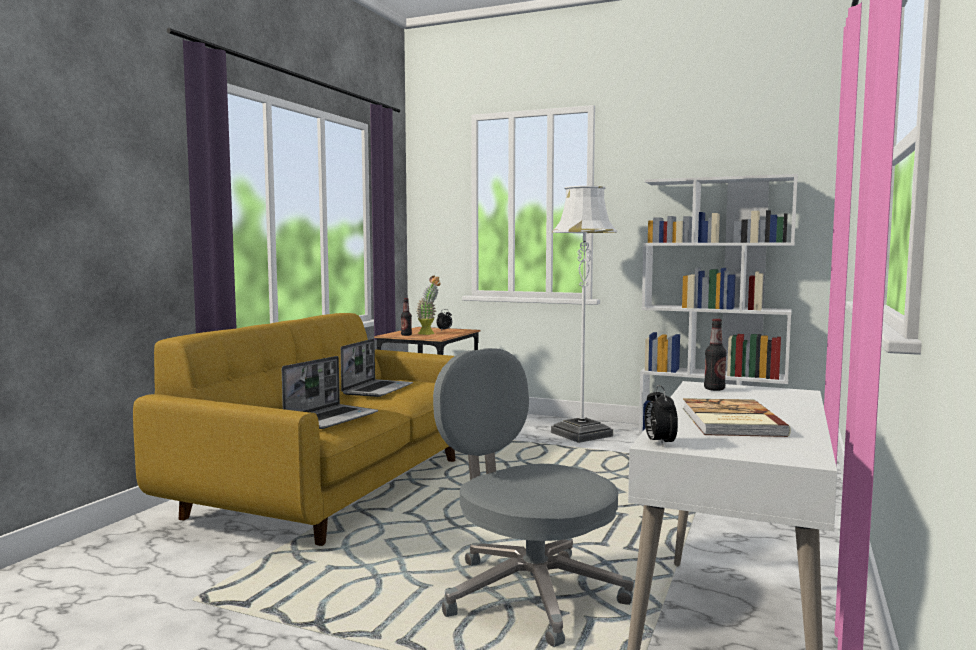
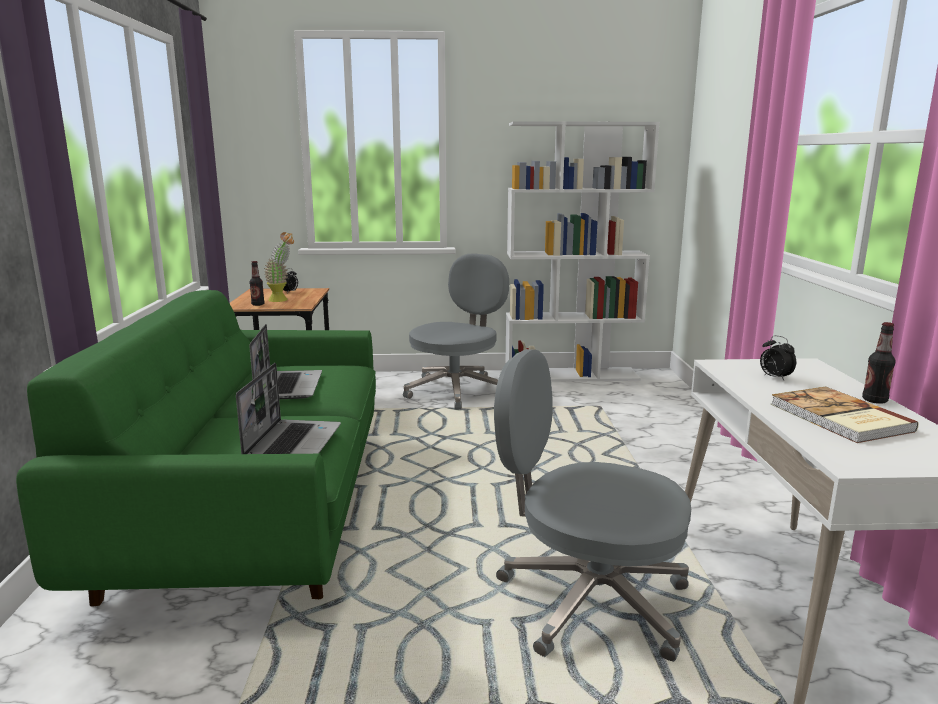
camera: 25 degrees left, 10 degrees up
(334, 487) = (257, 509): yellow sofa -> green sofa
(581, 434) = (457, 390): white floor lamp -> grey office chair
(659, 443) = (848, 464): alarm clock -> alarm clock (774, 378)
(714, 389) = (741, 369): bottle -> bottle (874, 400)

